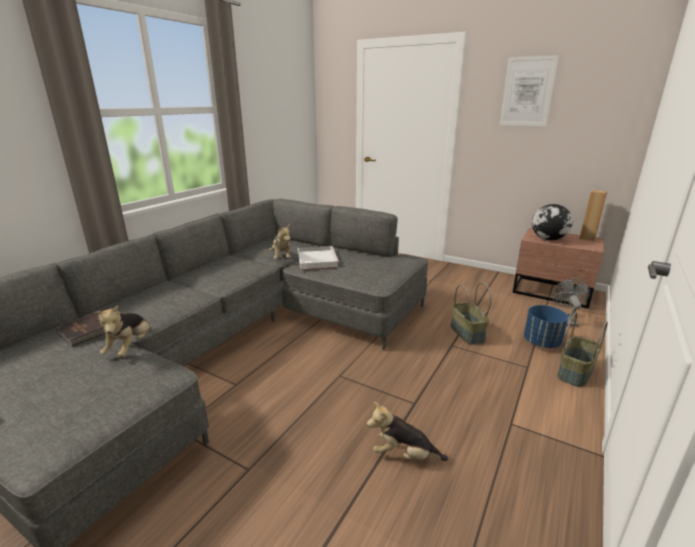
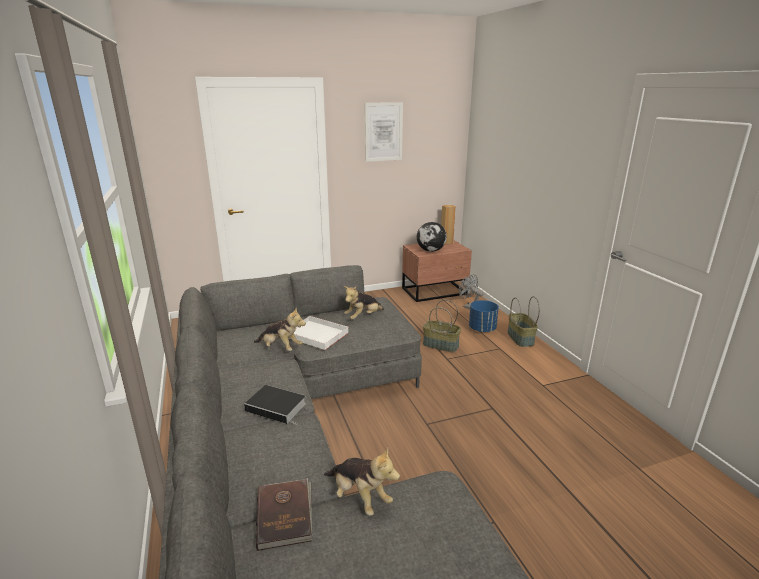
camera: 50 degrees left, 0 degrees up
(208, 283) = (277, 407): none -> book
(404, 455) = (537, 439): plush toy -> plush toy (363, 317)

